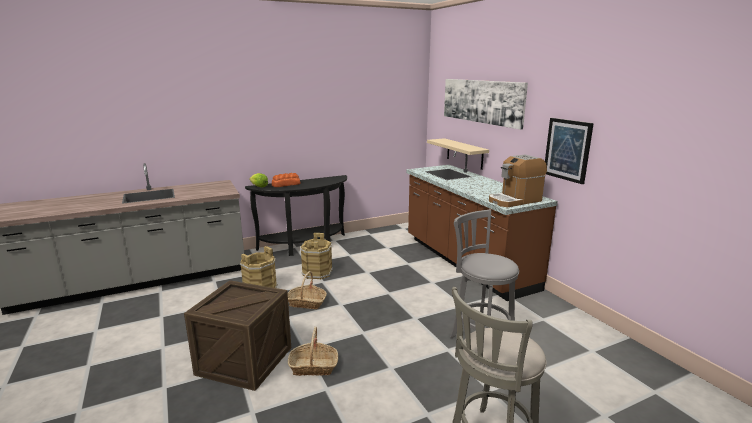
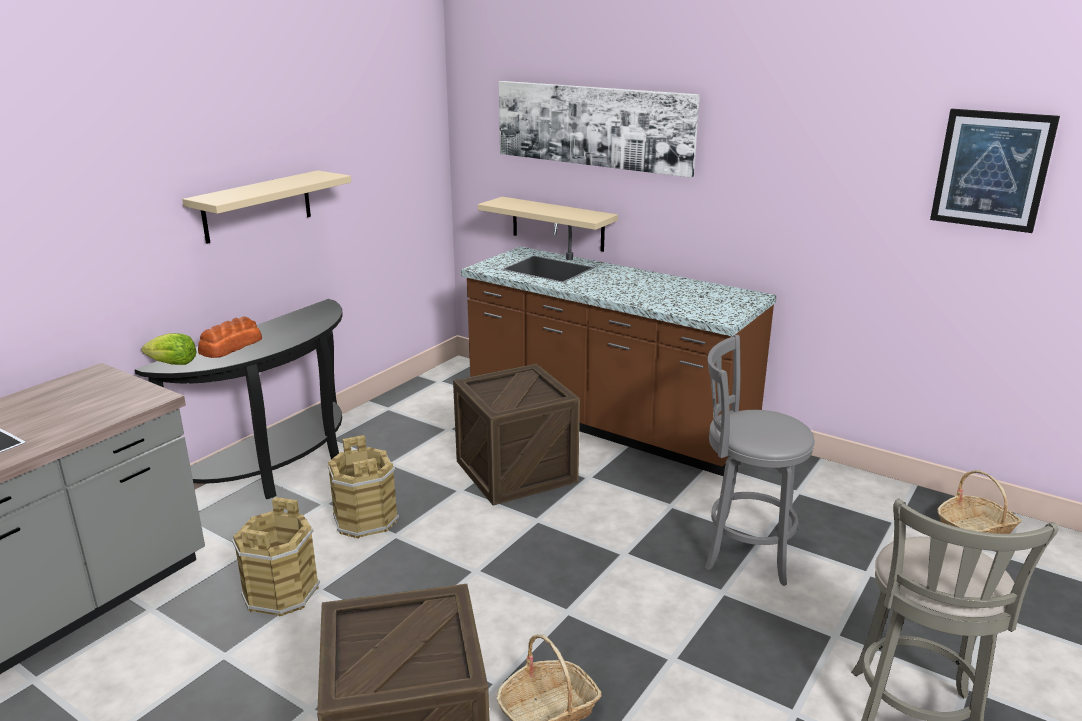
camera: 30 degrees left, 5 degrees up
(306, 302) = (408, 589): basket -> basket (975, 529)
(313, 126) = (257, 206): none -> beige shelf
(400, 271) = (516, 471): none -> crate
(515, 200) = (721, 306): coffee machine -> none
(567, 150) = (790, 209): picture -> picture (992, 170)

